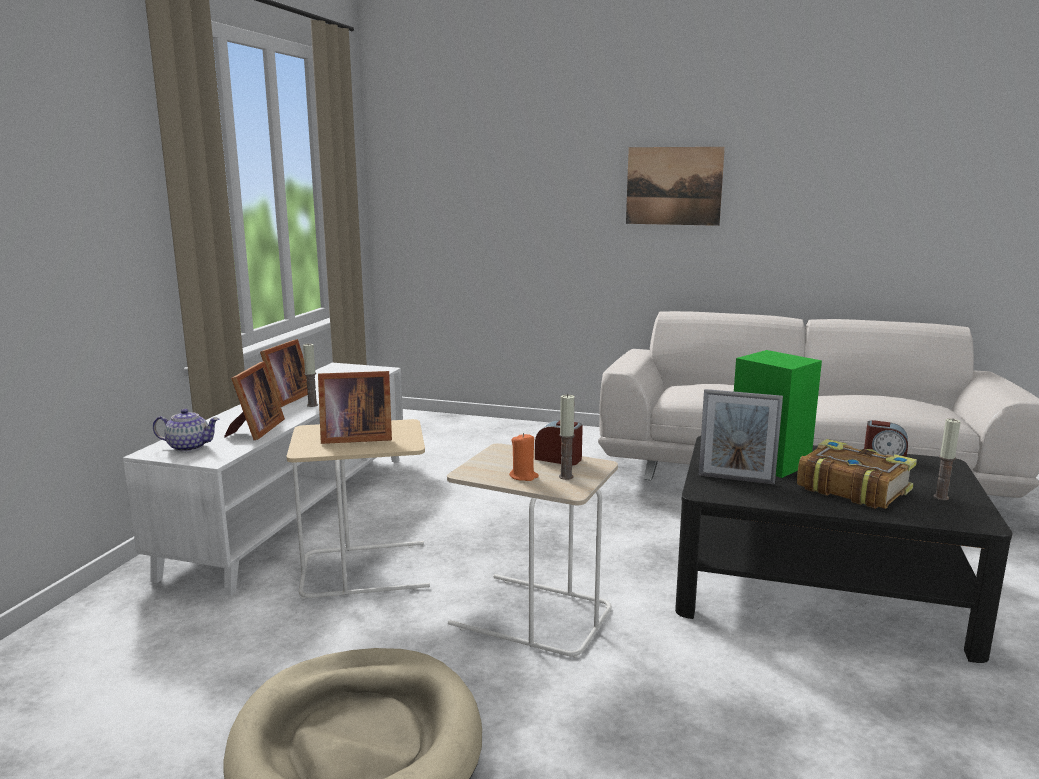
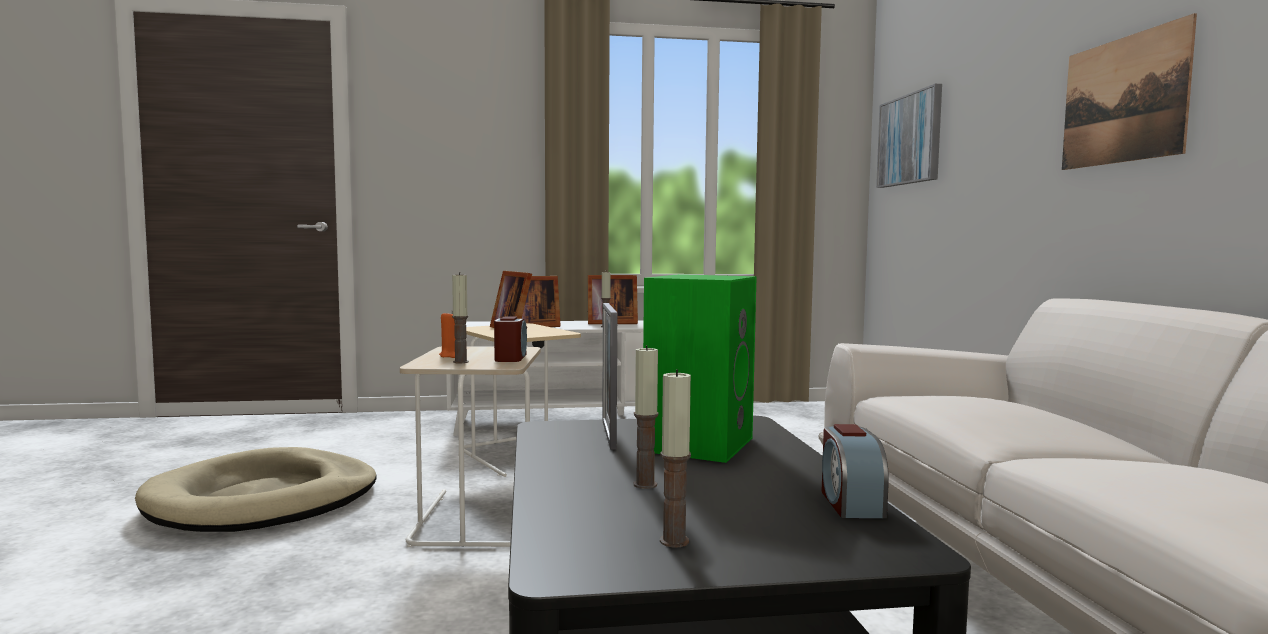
camera: 65 degrees right, 10 degrees down
(188, 447) = (482, 324): teapot -> none
(436, 174) = (910, 139): none -> picture
(852, 488) = (645, 485): book -> candle

